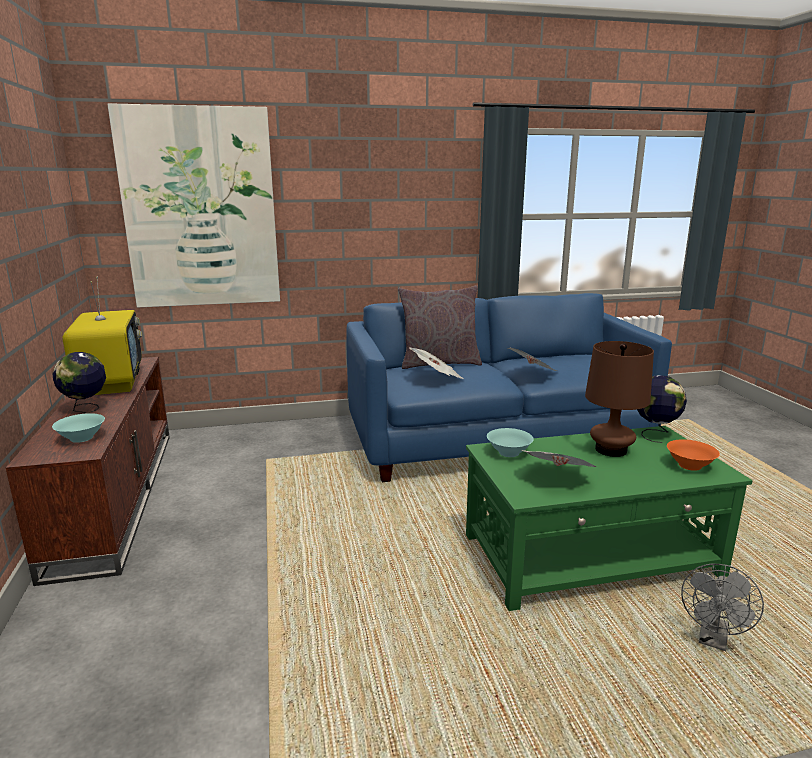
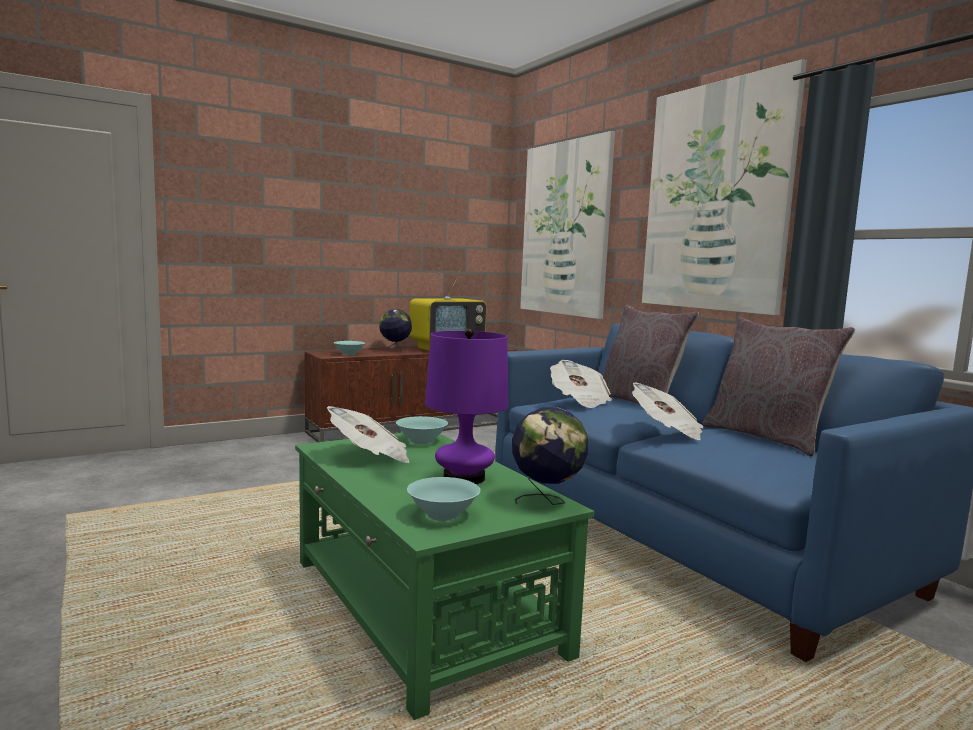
camera: 70 degrees right, 10 degrees down
(398, 186) = (715, 198): none -> picture
(543, 356) = (766, 438): none -> grey pillow
(611, 450) = (464, 478): brown table lamp -> purple table lamp
(689, 465) = (443, 514): orange bowl -> turquoise bowl
(713, 640) = (260, 690): grey fan -> none

